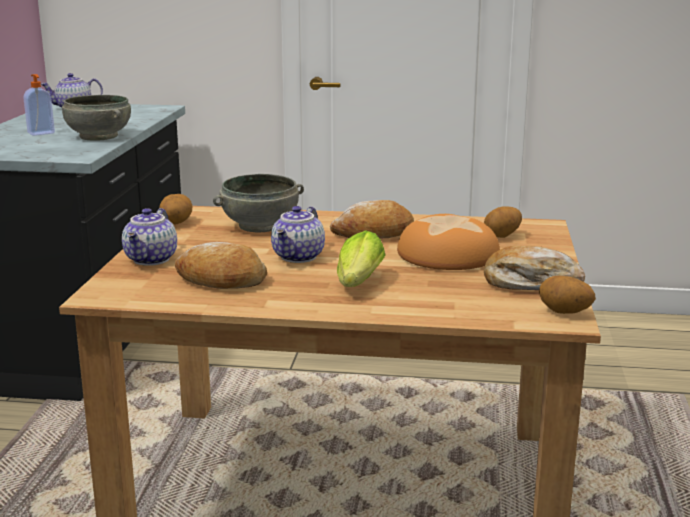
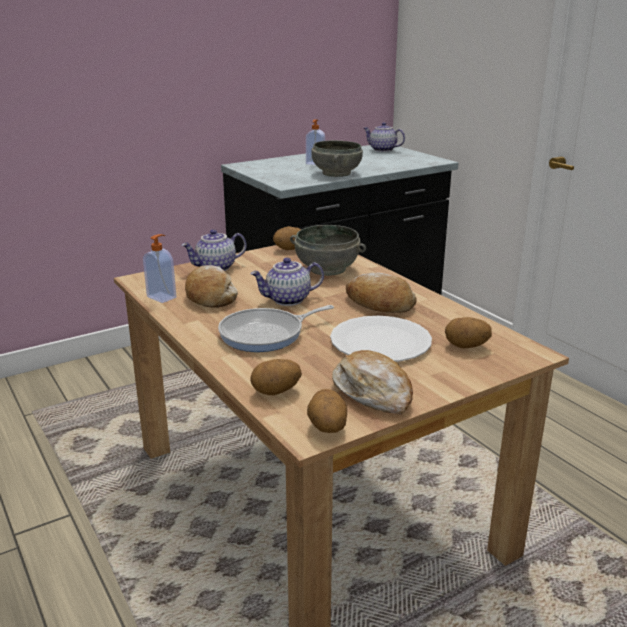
camera: 50 degrees right, 5 degrees up
(175, 299) = (162, 297): none -> soap dispenser
(357, 284) = (266, 334): lettuce -> frying pan
(447, 255) = (380, 342): bread -> white plate
(477, 311) = (276, 392): none -> potato

